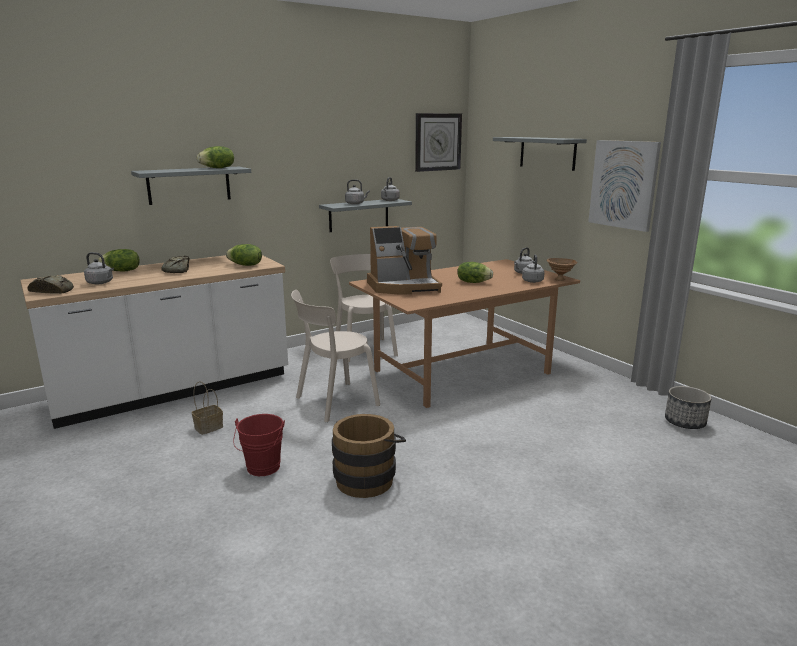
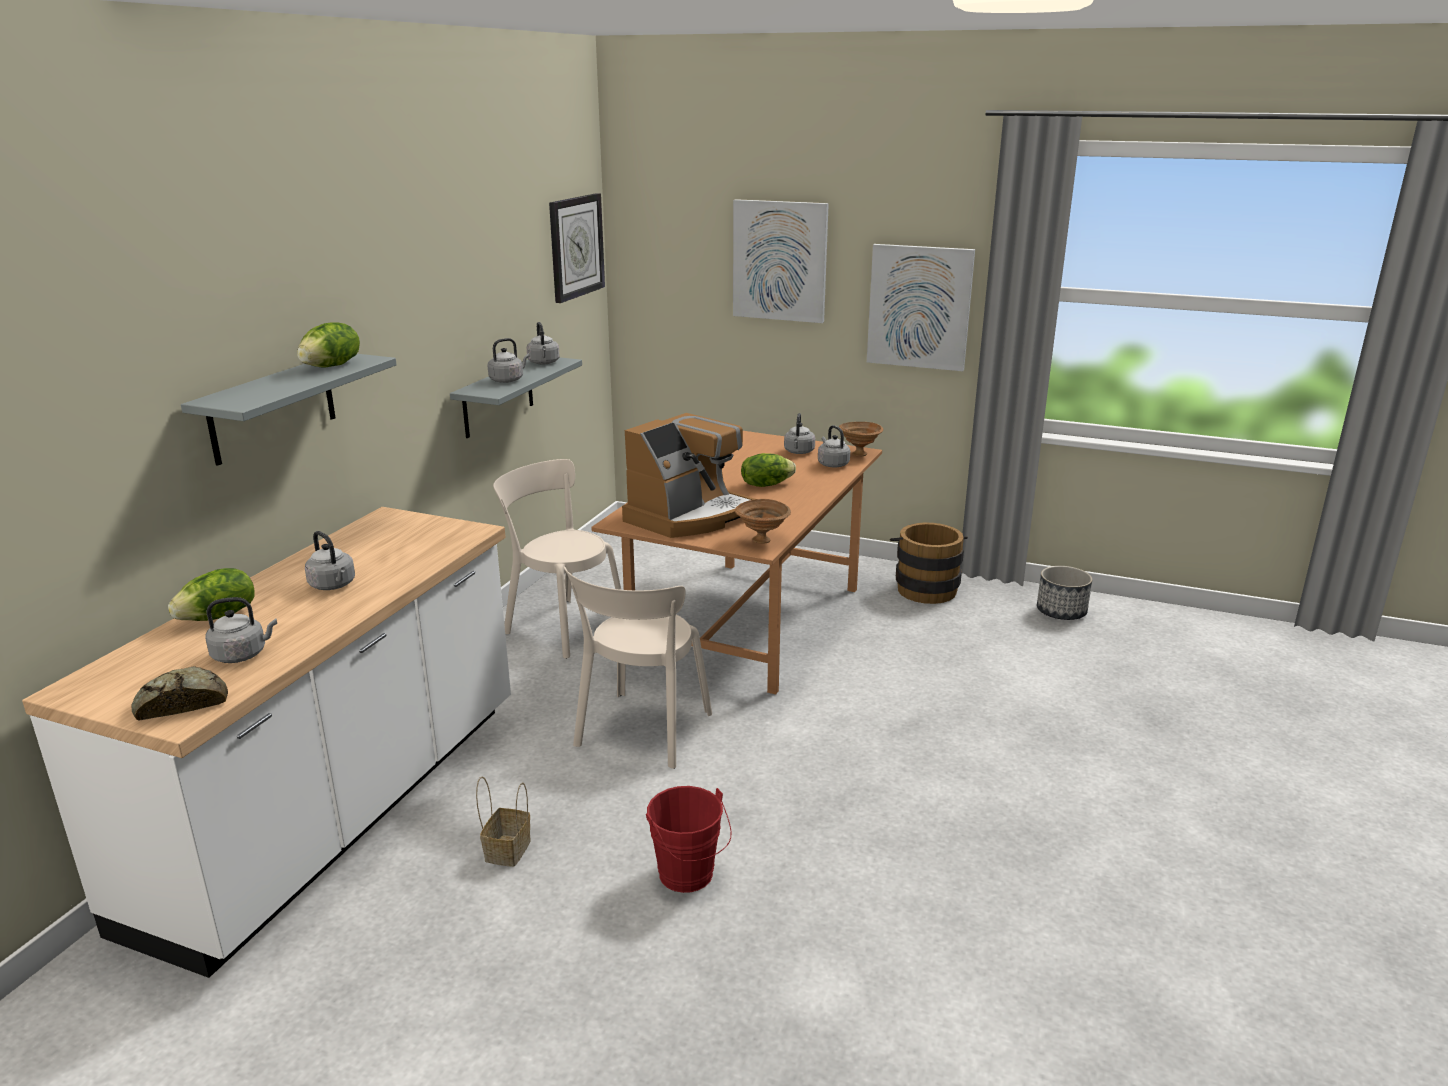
camera: 35 degrees left, 5 degrees up
(177, 270) = (333, 585): bread -> grey kettle
(245, 265) = (435, 542): lettuce -> none
(368, 478) = (839, 825): brown bucket -> brown bucket (925, 587)
(420, 302) = (763, 540): none -> brown bowl
(547, 153) = (780, 261): grey shelf -> picture

